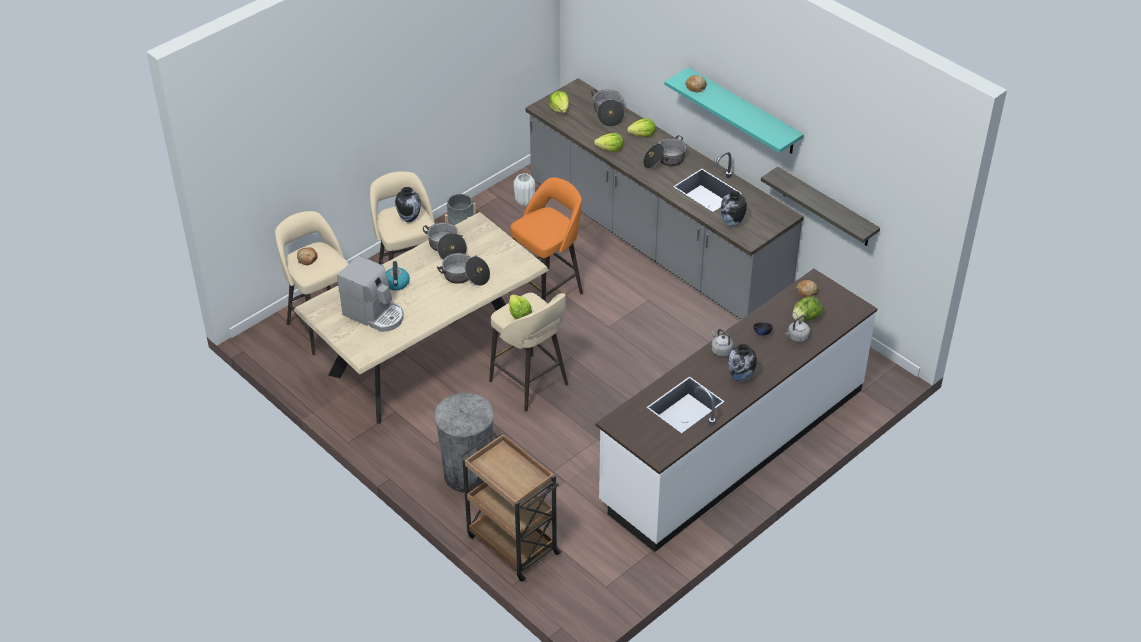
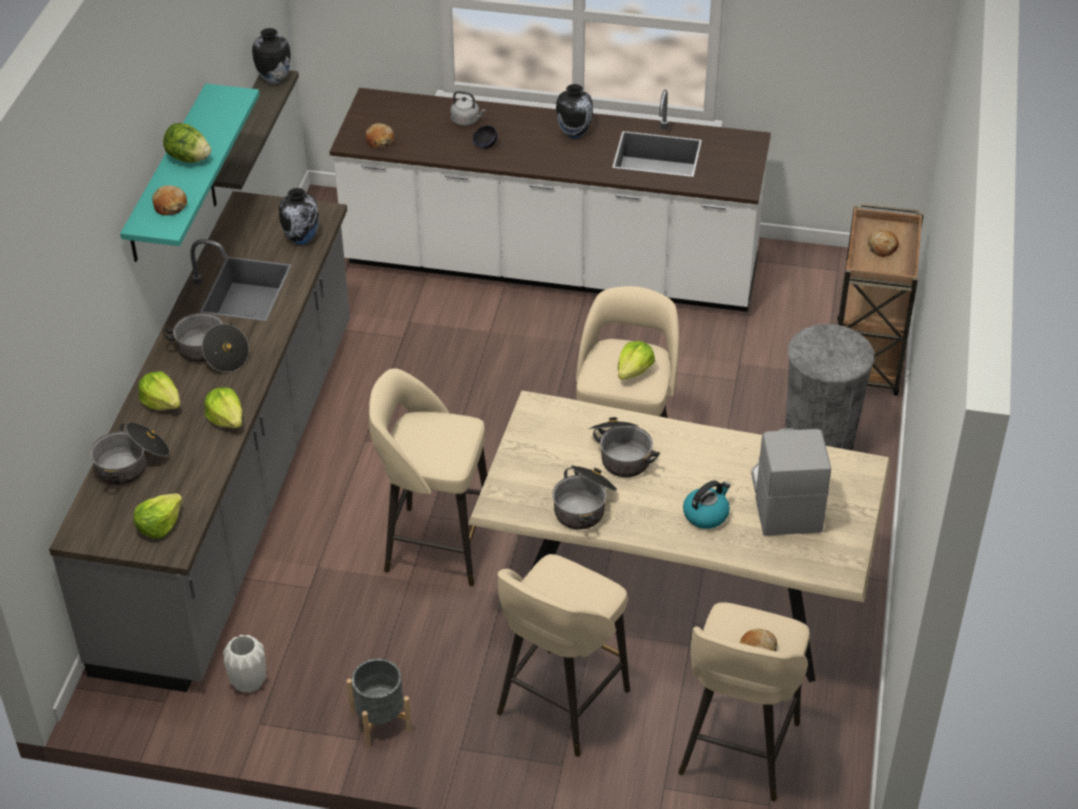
camera: 125 degrees left, 0 degrees up
(409, 218) = (557, 588): vase -> vase (274, 80)
(510, 472) = (882, 247): none -> bread
(547, 291) = (435, 545): orange stool -> beige stool
(720, 350) = (546, 162): grey kettle -> none
(805, 318) = (427, 126): lettuce -> lettuce (188, 159)

